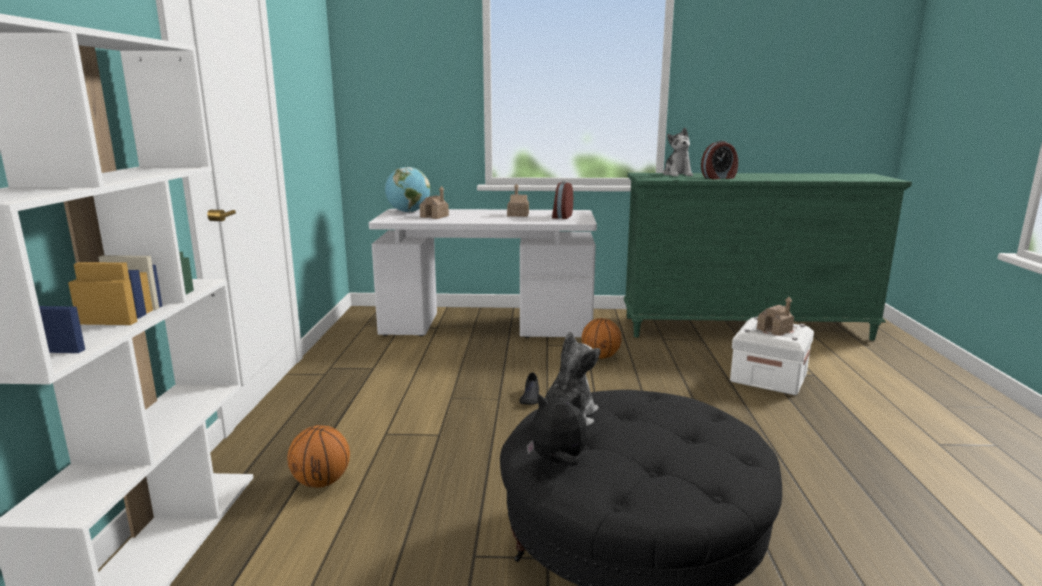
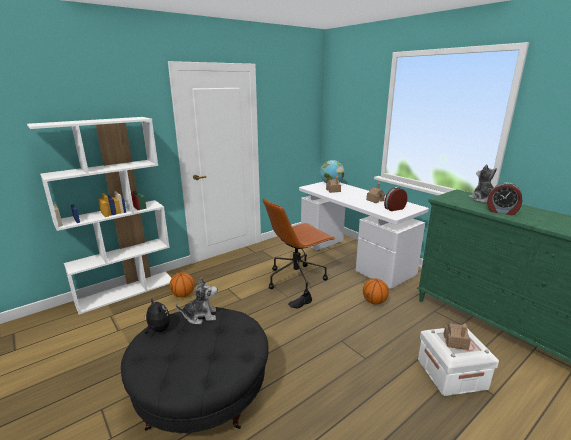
camera: 50 degrees right, 5 degrees up
(465, 376) = (297, 279): none -> brown office chair
(677, 174) = (483, 200): plush toy -> plush toy turned 120 degrees clockwise

